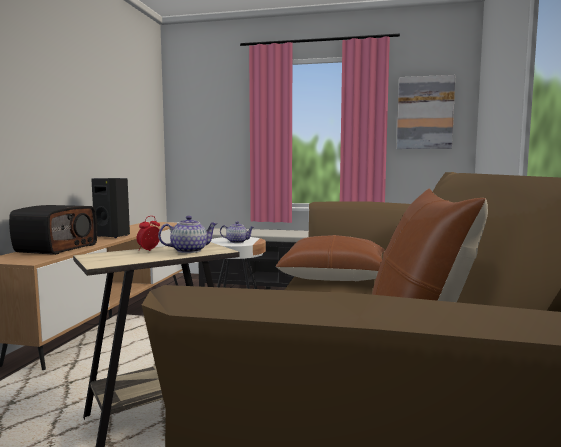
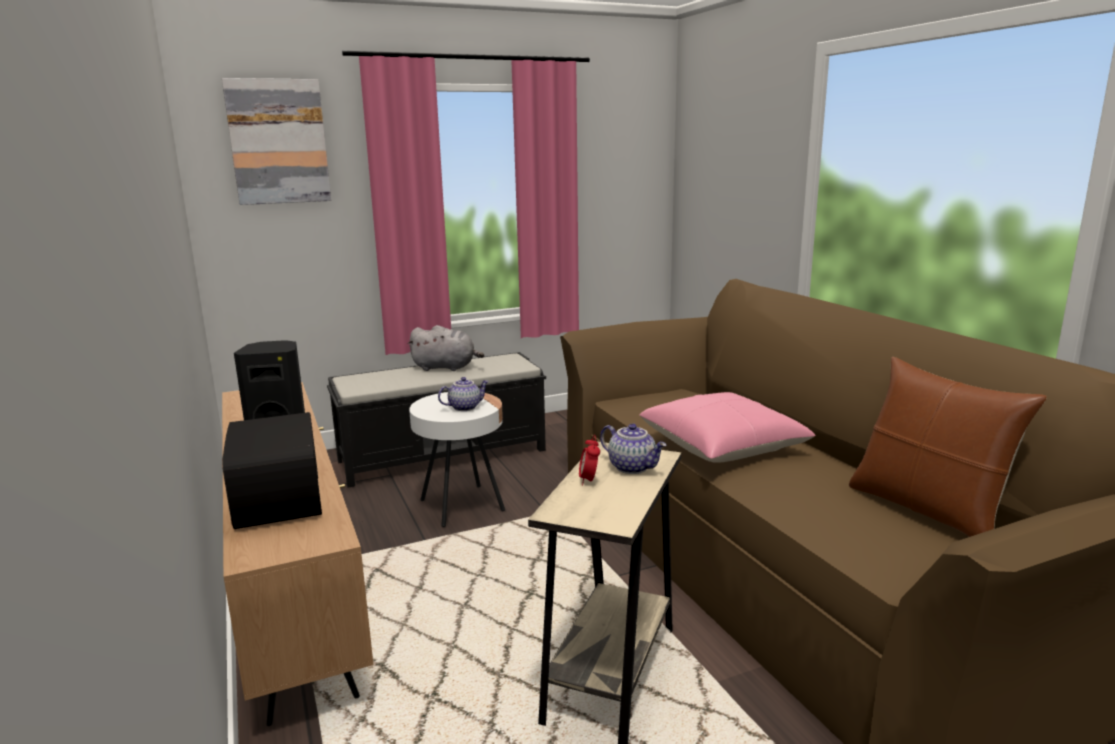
camera: 35 degrees left, 10 degrees up
(189, 251) = (633, 467): teapot -> teapot turned 105 degrees clockwise
(275, 231) = (446, 368): none -> grey plush toy
(335, 275) = (722, 445): brown pillow -> pink pillow
(425, 113) = (616, 171): picture -> picture (278, 142)

